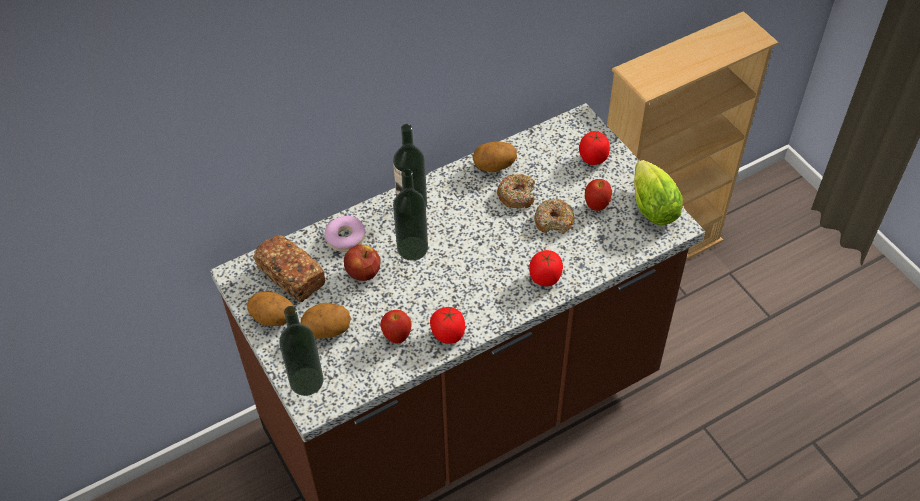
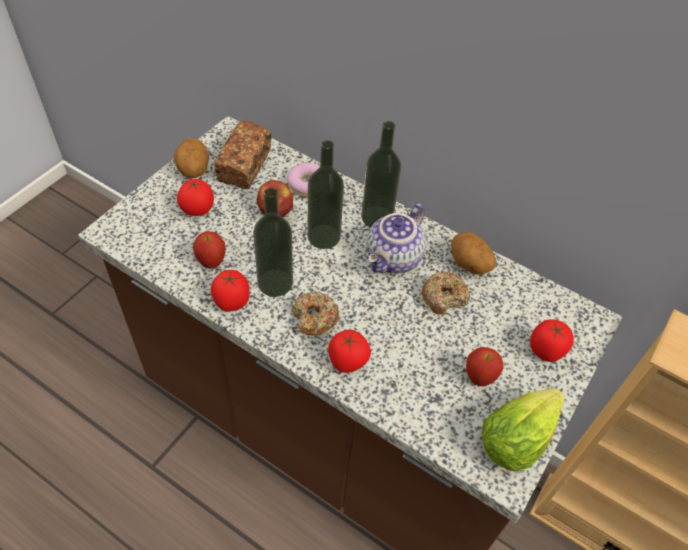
camera: 60 degrees right, 0 degrees up
(306, 381) = (135, 216): bottle -> bottle (275, 283)
(327, 330) = (197, 210): potato -> tomato
(463, 211) = (394, 259): none -> teapot
(554, 221) = (431, 343): donut -> donut (314, 318)

